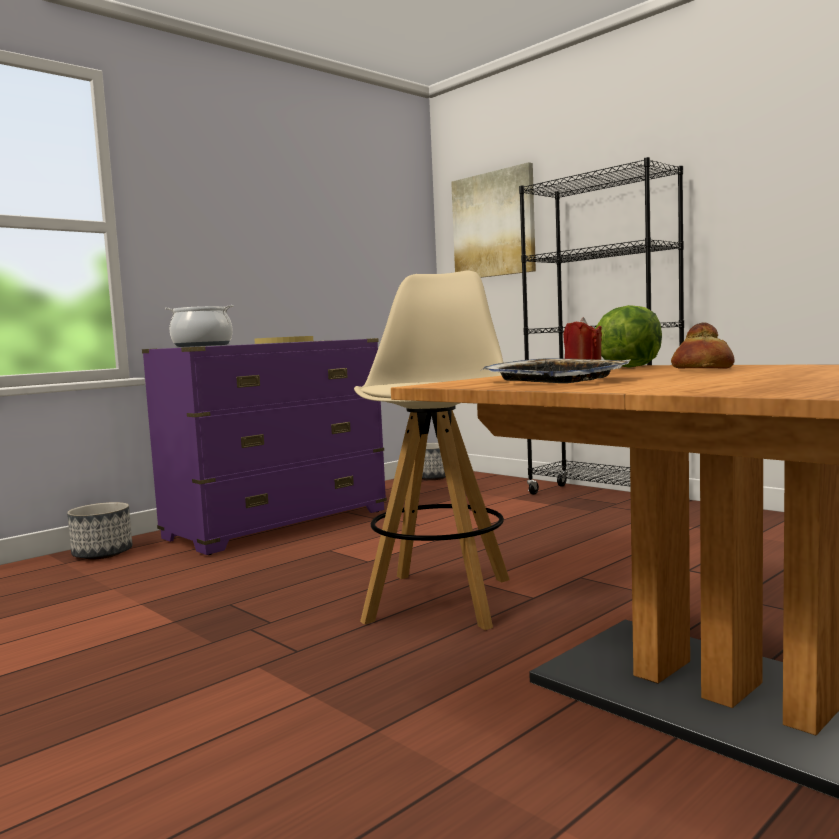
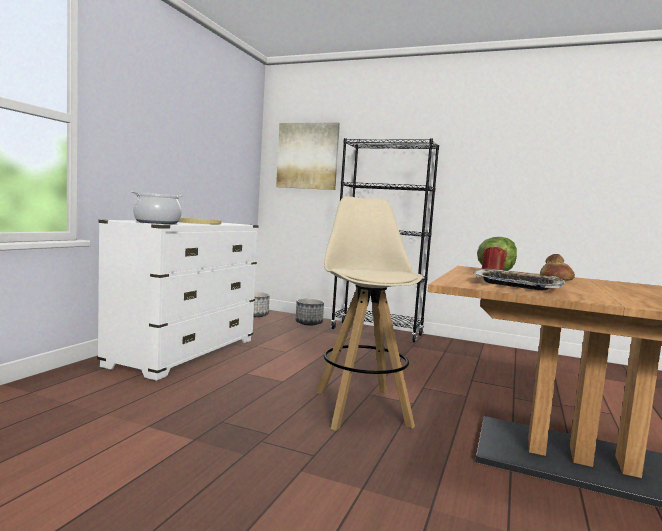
camera: 25 degrees left, 0 degrees up
(103, 554) = (59, 382): planter -> planter (309, 323)
(278, 525) = (184, 353): purple dresser -> white dresser

